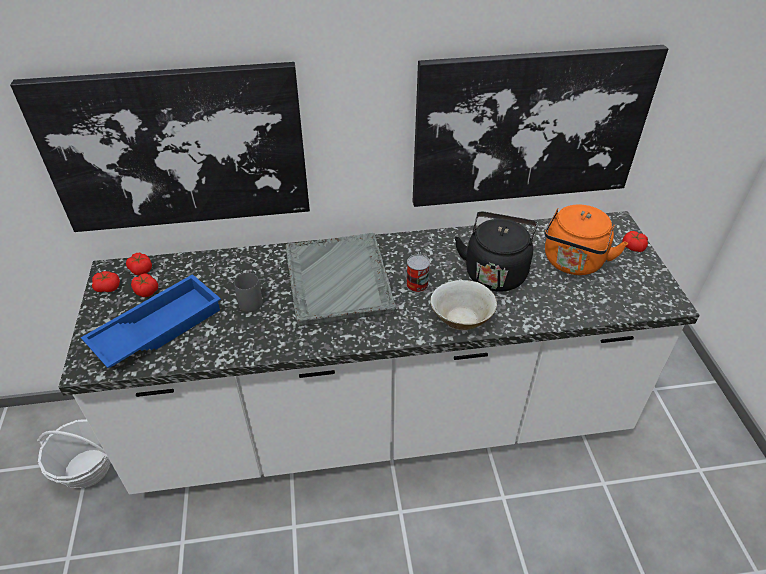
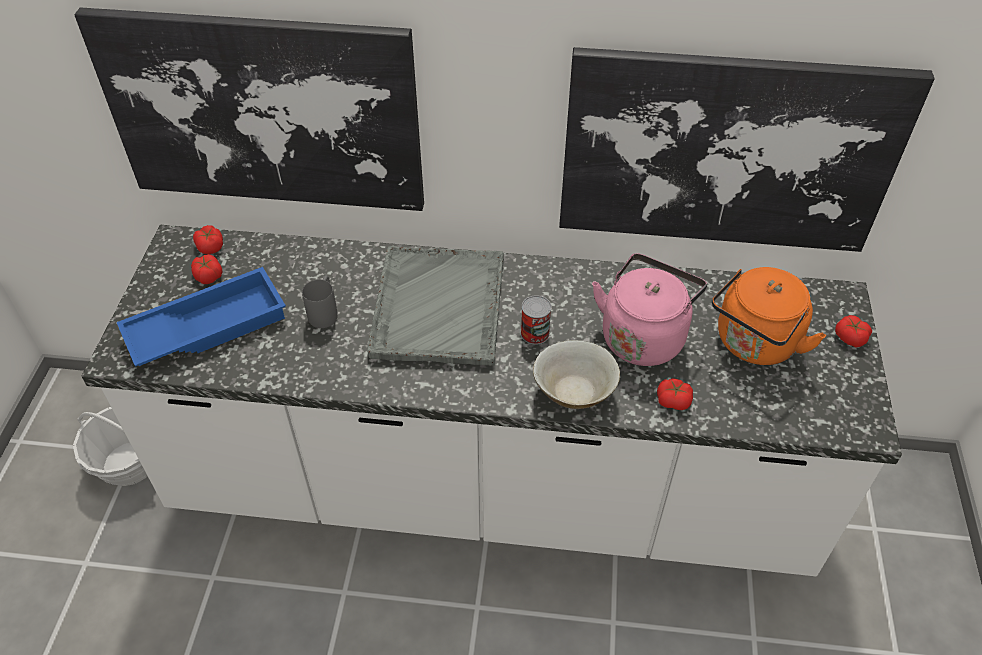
camera: 15 degrees right, 5 degrees up
(108, 287) = (167, 262): tomato -> tomato (673, 400)
(495, 272) = (643, 336): black kettle -> pink kettle

